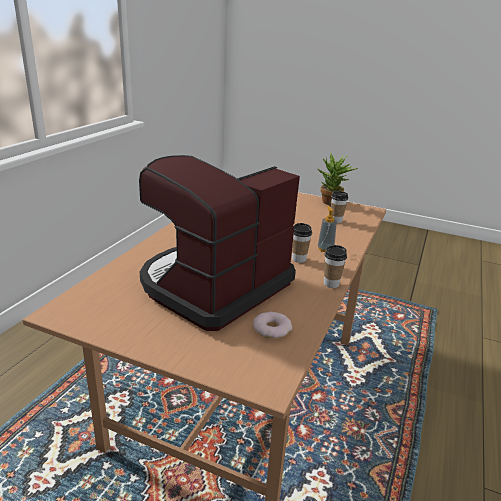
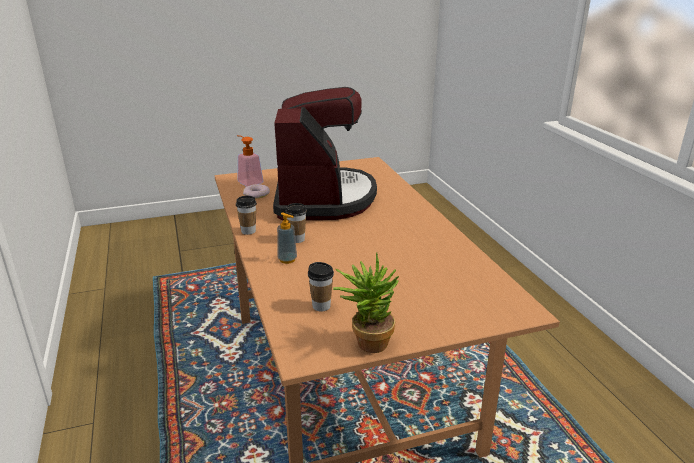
camera: 140 degrees right, 0 degrees up
(253, 361) = (248, 181): none -> soap dispenser

